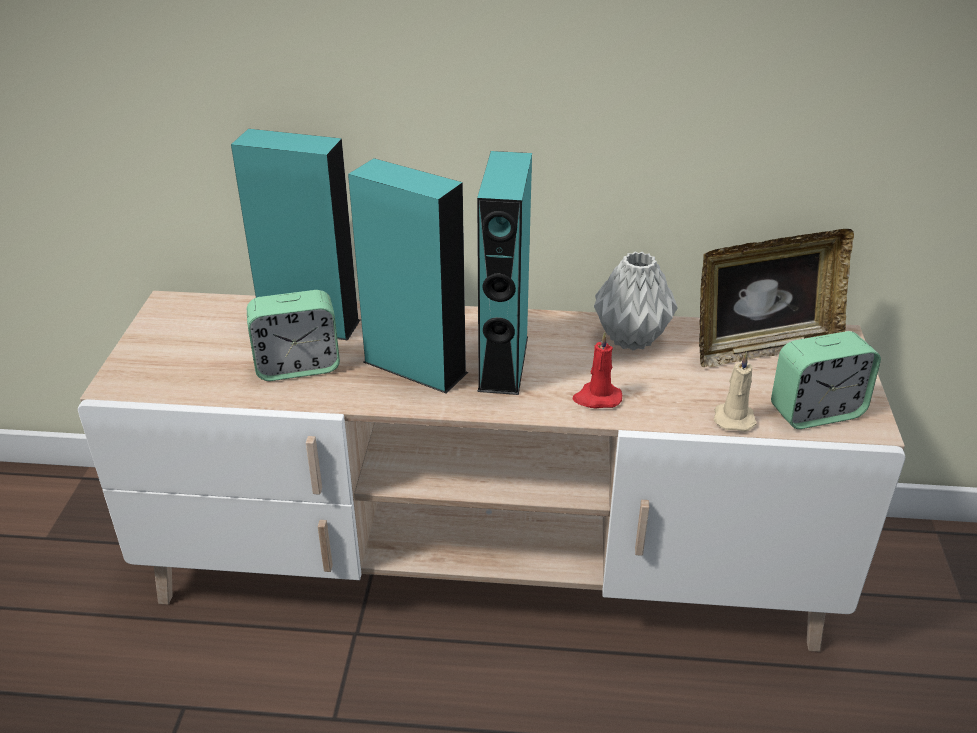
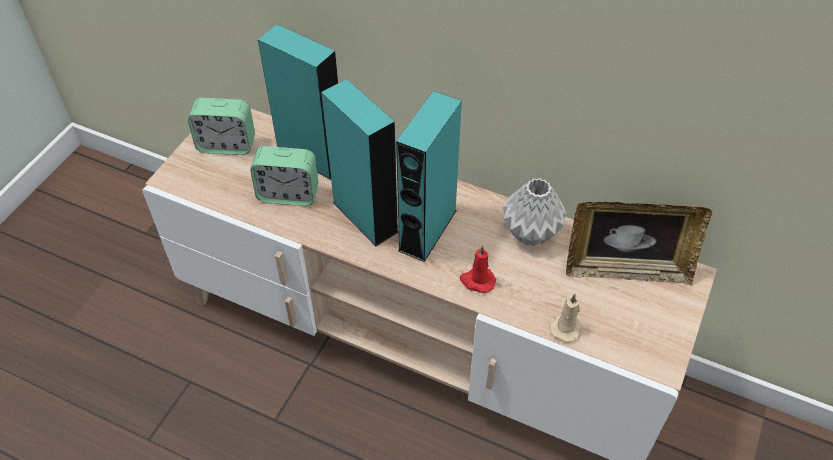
camera: 20 degrees right, 15 degrees up
(816, 412) = (630, 340): alarm clock -> alarm clock (227, 145)

